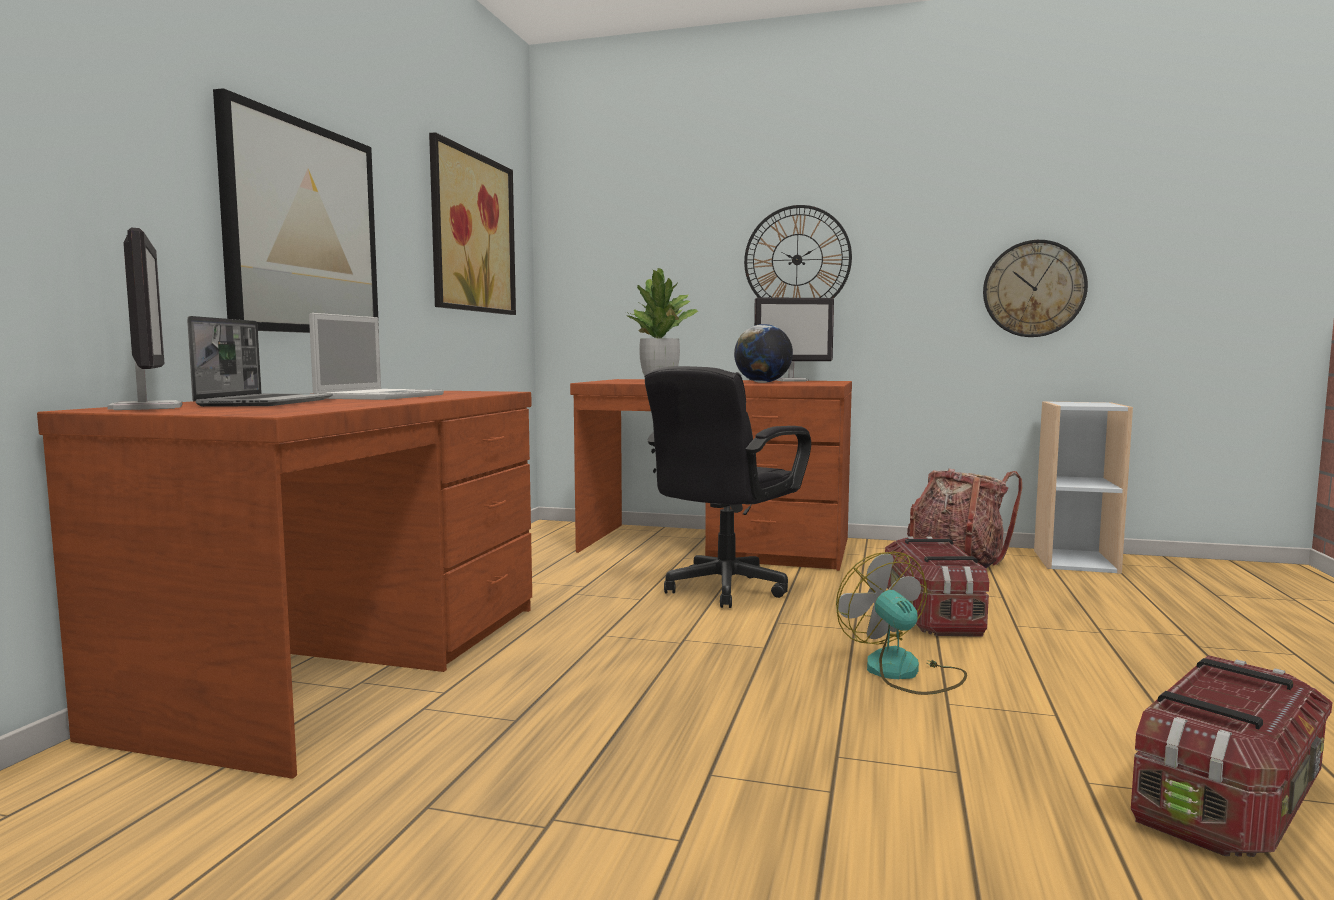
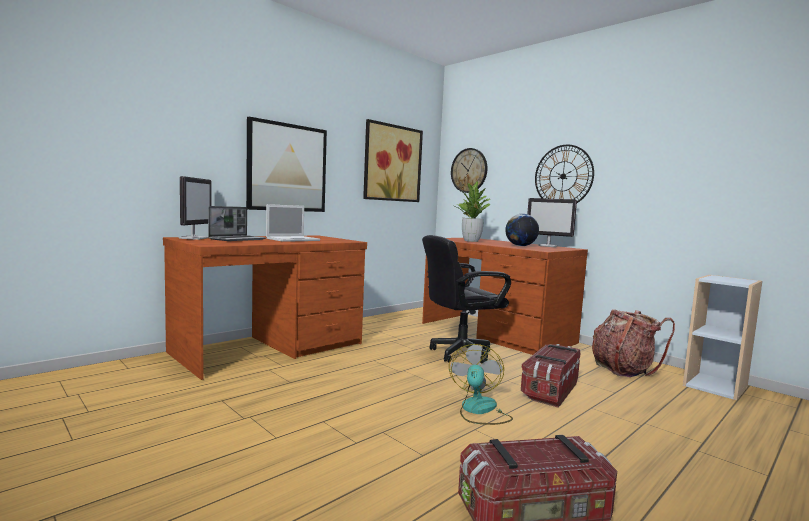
camera: 30 degrees right, 0 degrees up
(1033, 289) = (711, 198): wall clock -> wall clock (469, 170)

